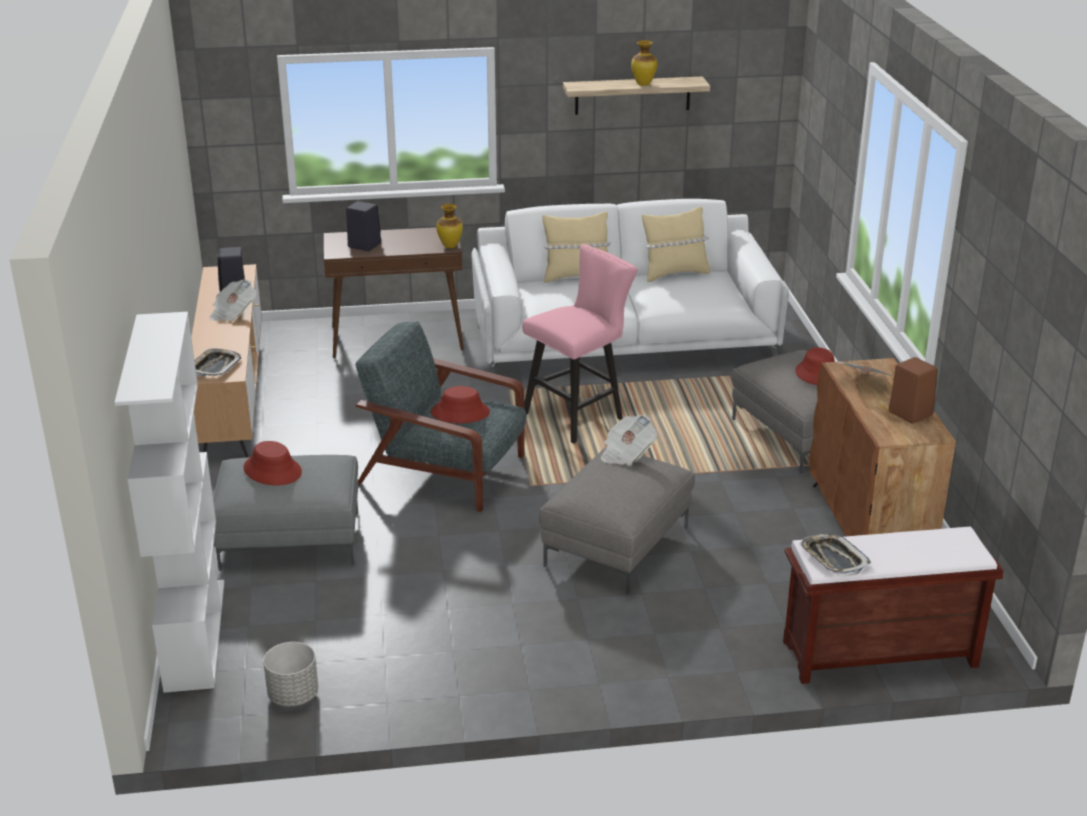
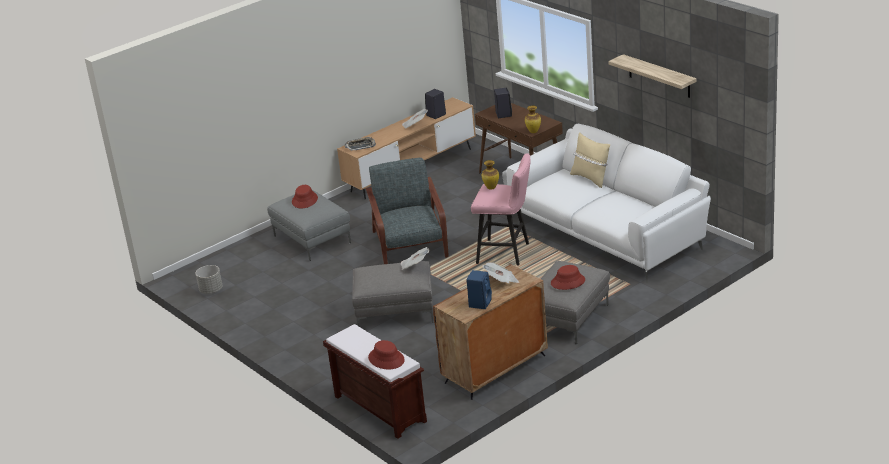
camera: 60 degrees right, 0 degrees up
(194, 634) = (228, 253): white bookcase -> none
(460, 412) = (408, 215): red hat -> red hat (386, 359)
(643, 84) = (652, 71): vase -> vase (491, 188)
(674, 273) = (635, 200): beige pillow -> none
(833, 559) = (348, 338): tray -> none
(908, 413) = (480, 303): brown speaker -> blue speaker

